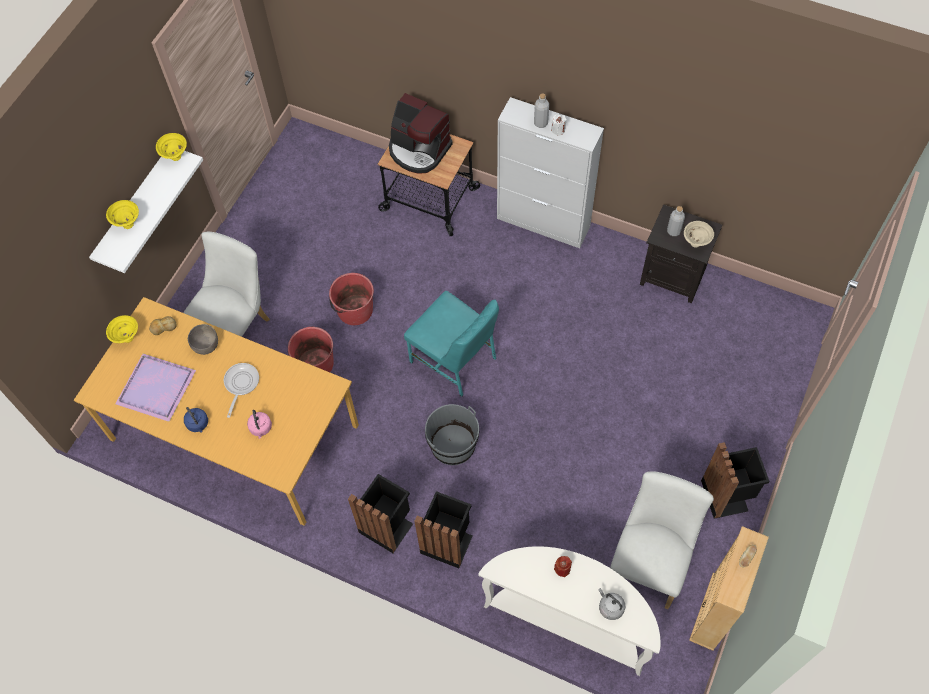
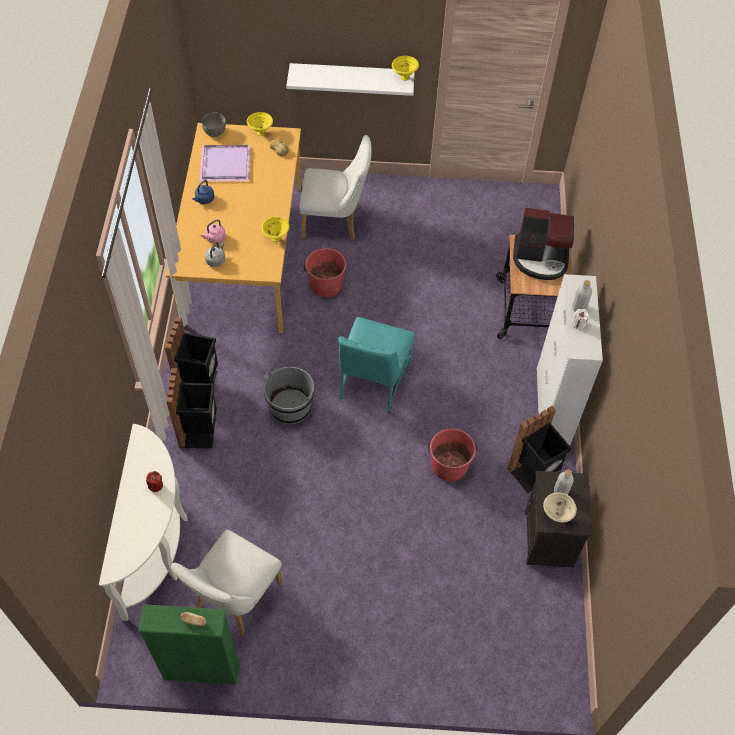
camera: 65 degrees right, 5 degrees down
(127, 224) = (328, 73): yellow bowl -> yellow bowl (276, 238)
(206, 346) = (273, 180): grey bowl -> grey bowl (214, 133)
(241, 384) = (248, 213): frying pan -> none
(354, 310) = (389, 293): red bucket -> red bucket (449, 465)
(419, 150) = (541, 259): coffee machine -> coffee machine turned 90 degrees counterclockwise
(610, 607) = (130, 533): grey kettle -> grey kettle (216, 260)
(650, 560) = (234, 600): white chair -> white chair turned 120 degrees clockwise
(713, 611) = (201, 670): beige bookcase -> green bookcase
(726, 494) = (326, 652): black trash can -> black trash can (534, 473)

